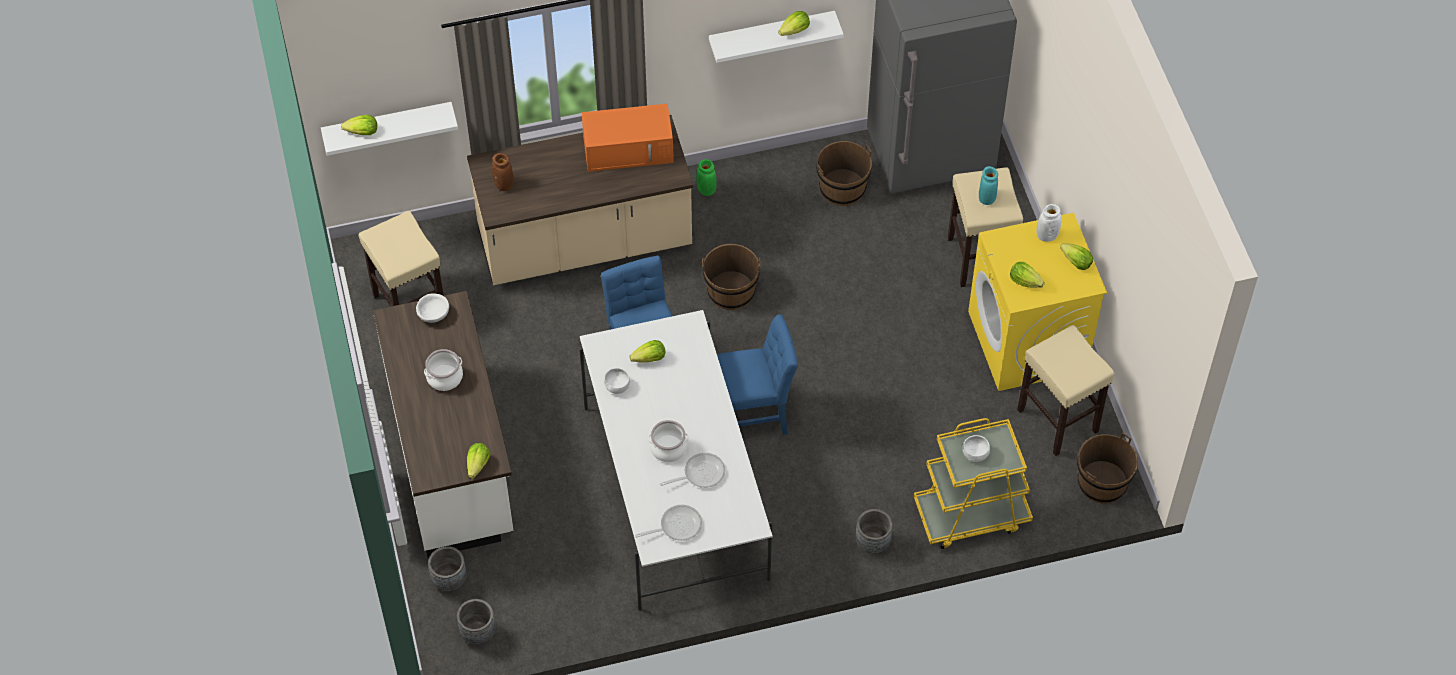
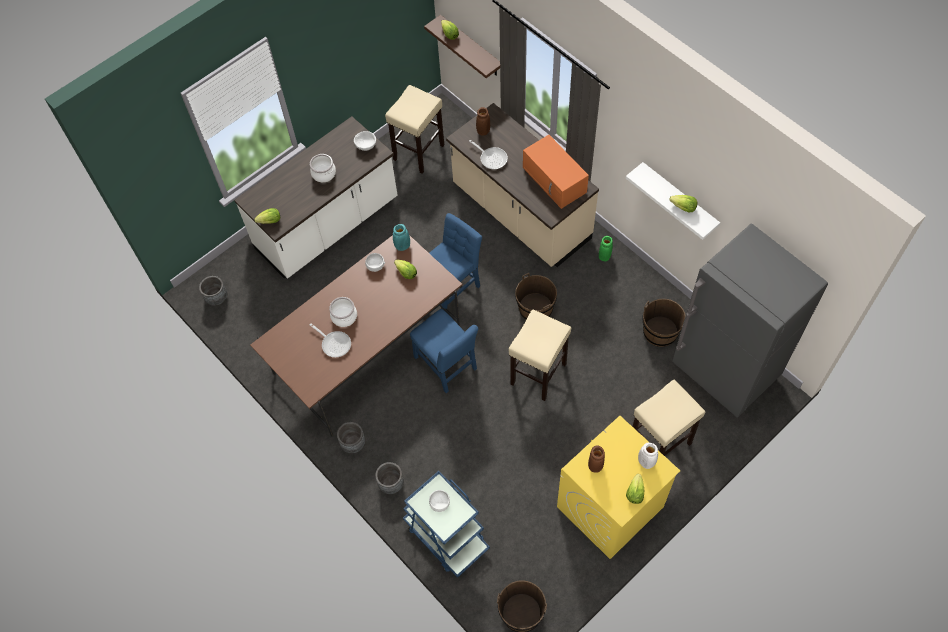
camera: 65 degrees right, 5 degrees up
(388, 125) = (471, 47): white shelf -> brown shelf
(449, 580) = (245, 266): grey planter -> grey planter (353, 444)
(675, 492) = (367, 351): white dining table -> brown dining table
(677, 526) = (288, 349): frying pan -> frying pan (491, 158)
(971, 515) = (446, 536): yellow cart -> blue cart
(986, 198) = (666, 410): turquoise vase -> turquoise vase (402, 246)
(1025, 281) = (595, 465): lettuce -> brown vase
(1058, 421) = (556, 559): beige stool -> beige stool (538, 374)

